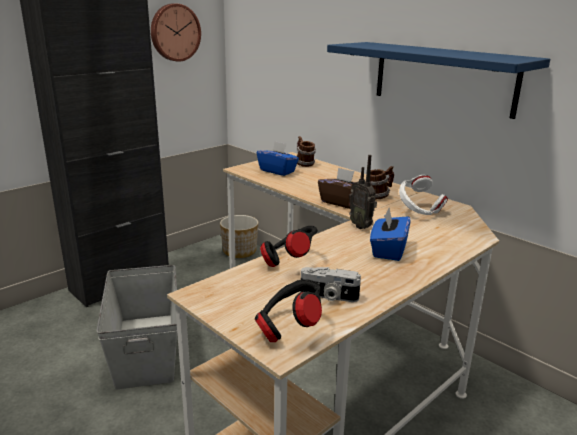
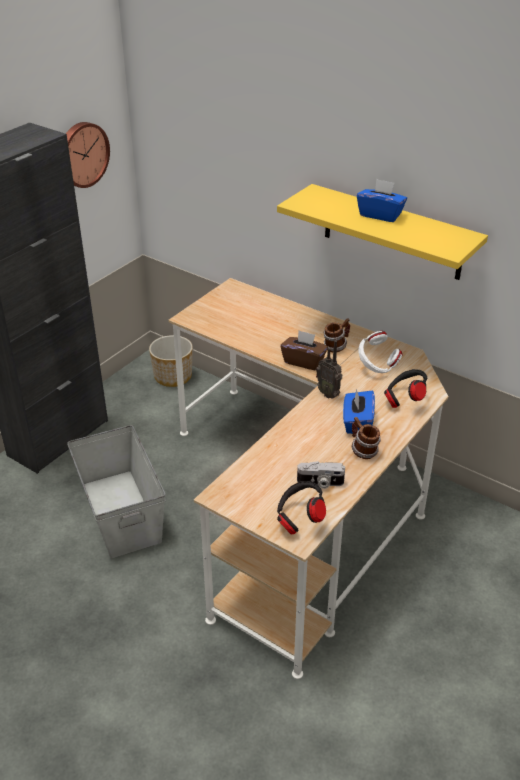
camera: 10 degrees left, 15 degrees up
(277, 171) = (226, 316): blue tissue box -> blue tissue box (380, 215)
(290, 261) = (279, 448): black headphones -> black headphones (404, 399)
(304, 164) = (250, 300): mug -> mug (363, 451)
(443, 78) = (392, 232): blue shelf -> yellow shelf

